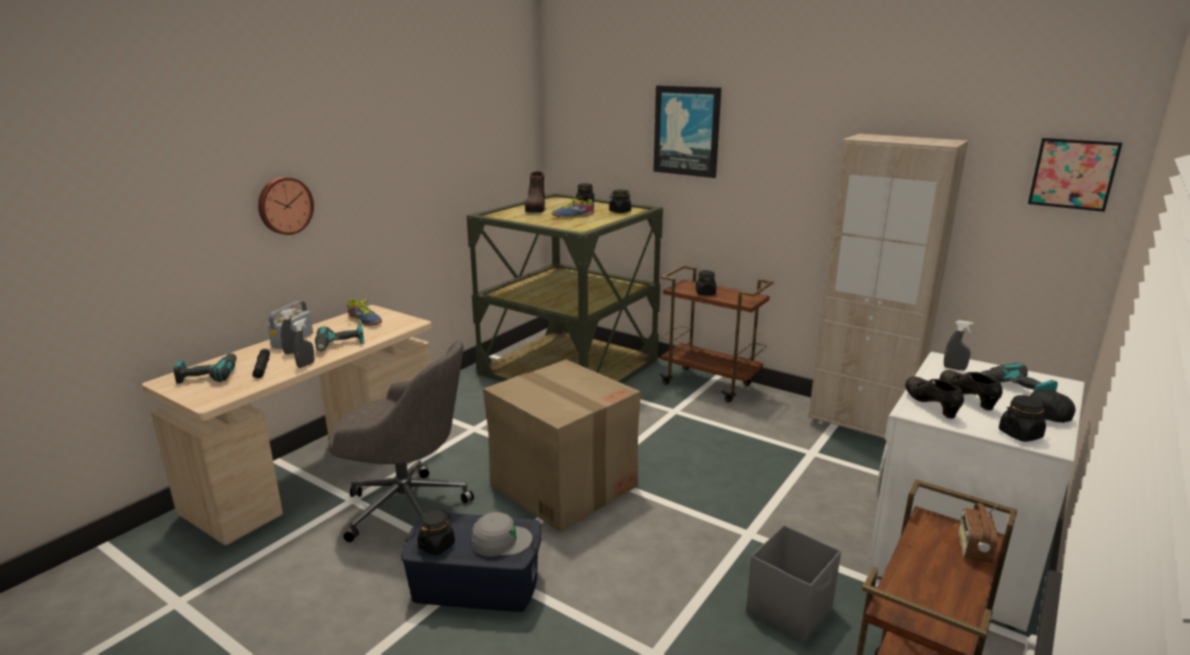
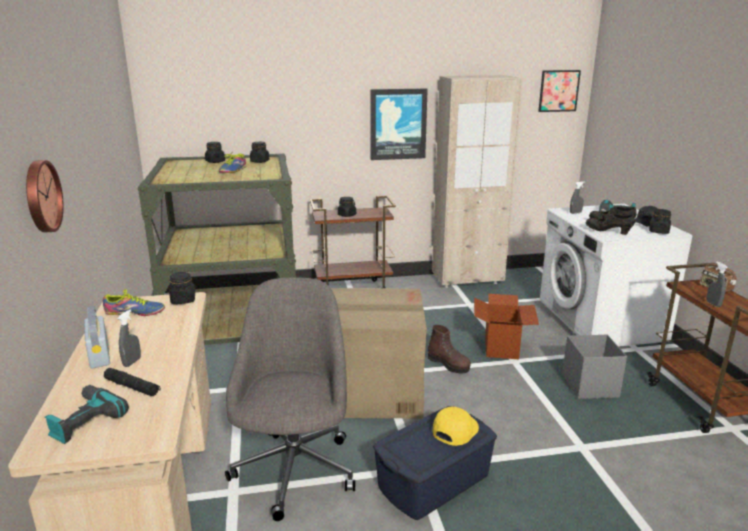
camera: 45 degrees left, 0 degrees up
(306, 365) = (175, 365): grey spray bottle -> grey spray bottle (713, 304)
(340, 345) = (166, 338): power drill -> none
(408, 509) = (295, 469): grey office chair -> grey office chair turned 60 degrees counterclockwise
(437, 545) = (424, 458): black jar -> black jar (183, 300)
(500, 541) = (455, 430): grey cap -> yellow cap
(535, 209) = (185, 172): brown boot -> brown boot (448, 364)
(687, 131) = (298, 85): picture -> picture (398, 124)
(762, 513) = (502, 347): none -> cardboard box

